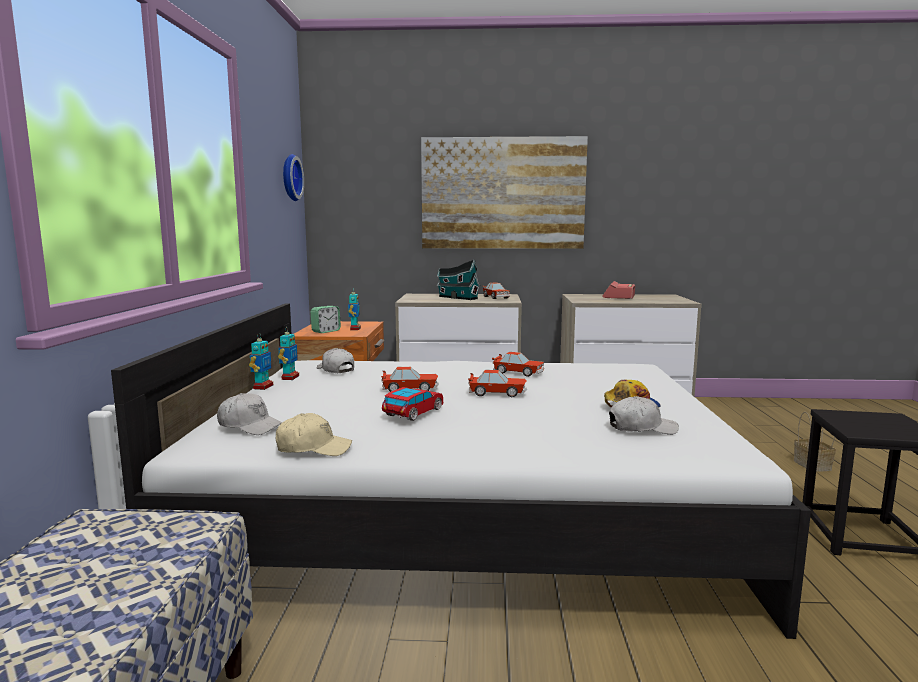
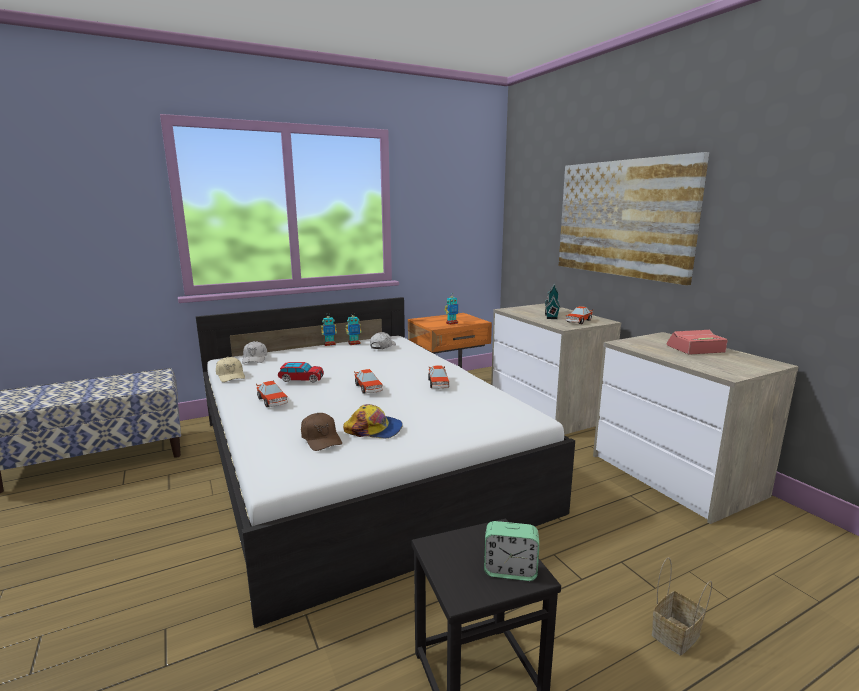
camera: 60 degrees right, 5 degrees up
(289, 177) = (471, 205): wall clock -> none
(326, 331) = (432, 321): alarm clock -> alarm clock (510, 570)
(410, 389) = (355, 368): toy car -> toy car (272, 401)
(641, 428) = (321, 439): white cap -> brown cap

